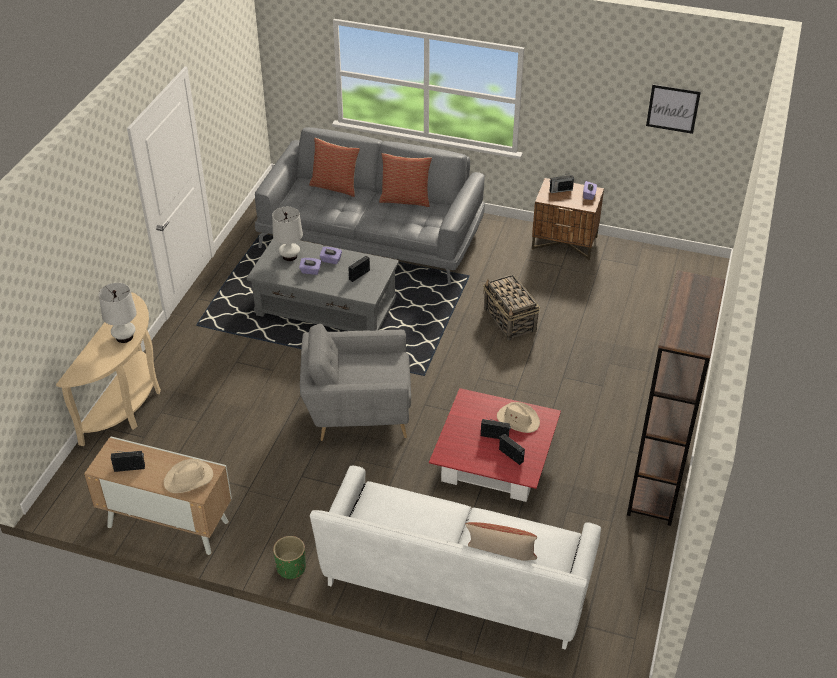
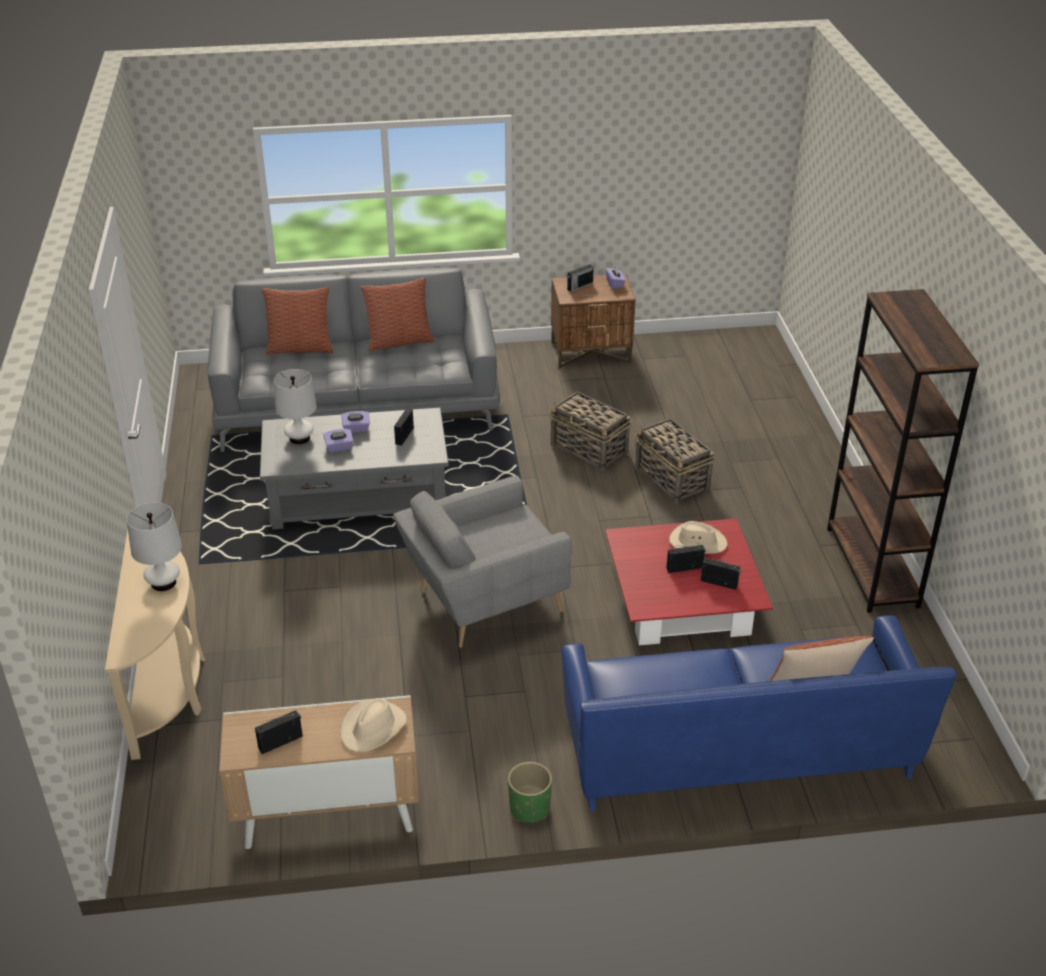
camera: 25 degrees left, 5 degrees down
(456, 581) = (737, 750): white sofa -> blue sofa
(554, 363) = (672, 479): none -> basket
(673, 108) = (698, 153): picture -> none

